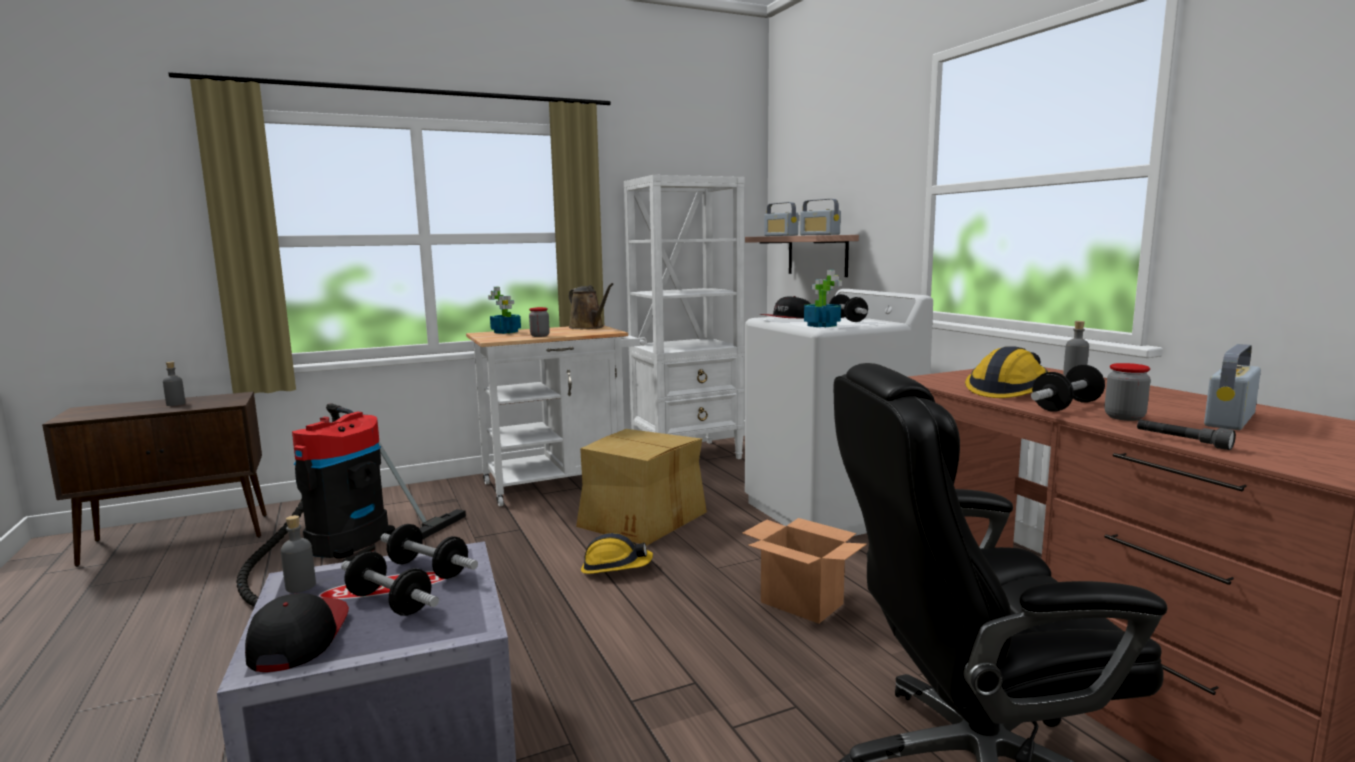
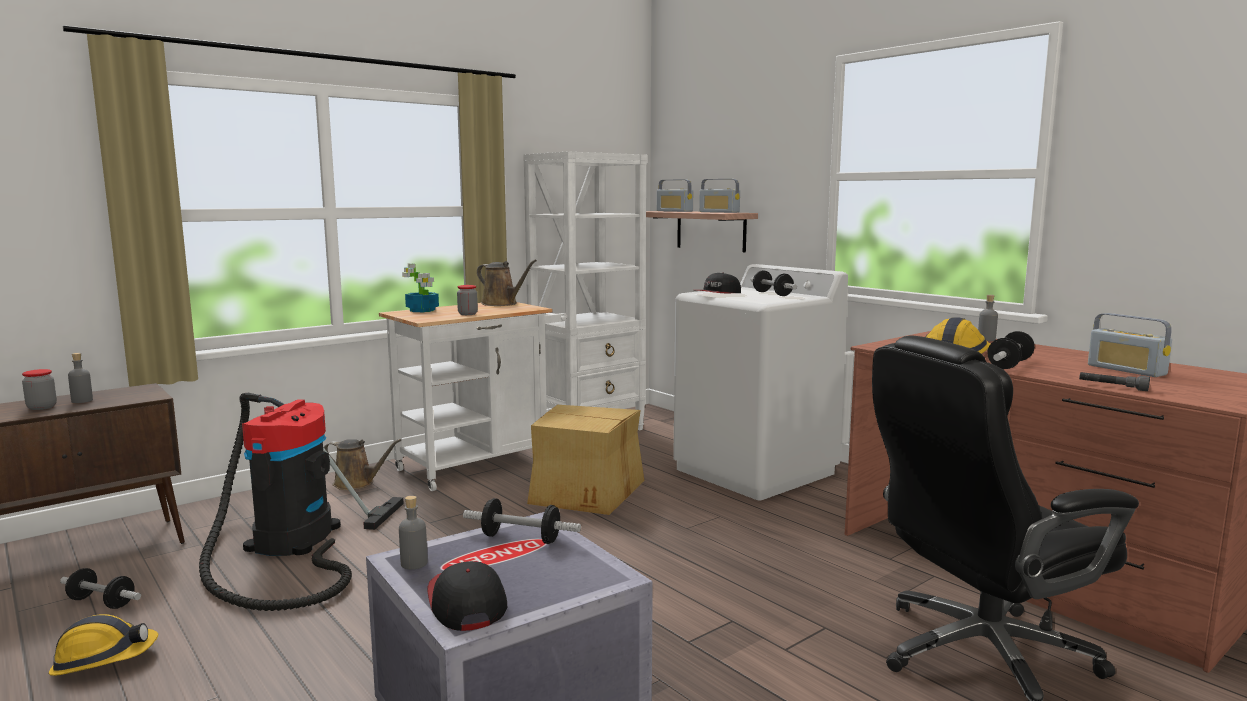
camera: 15 degrees left, 0 degrees up
(389, 603) = (517, 568): dumbbell -> dumbbell (102, 602)
(441, 493) = (357, 483): none -> brown watering can
(615, 567) = (593, 536): hard hat -> hard hat (104, 659)
(800, 603) = (778, 549): cardboard box -> none
(822, 325) = (760, 300): potted plant -> none
(1124, 417) = (1057, 371): jar -> jar (42, 407)
(1229, 420) = (1126, 370): radio -> radio turned 60 degrees counterclockwise

